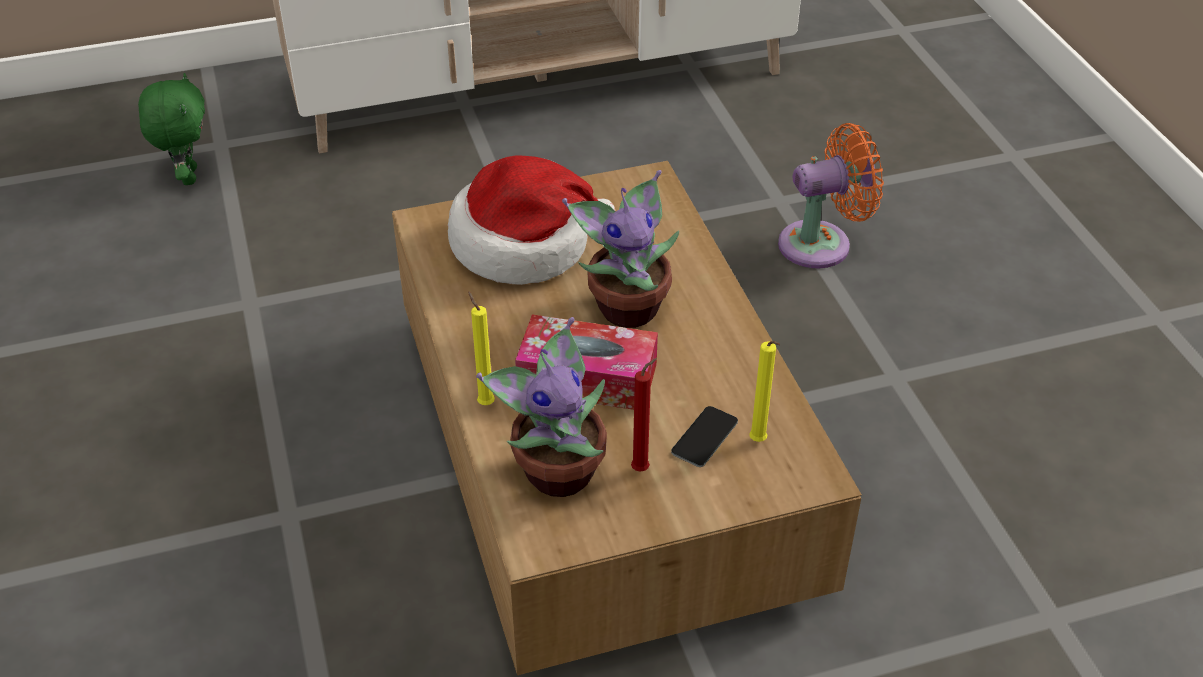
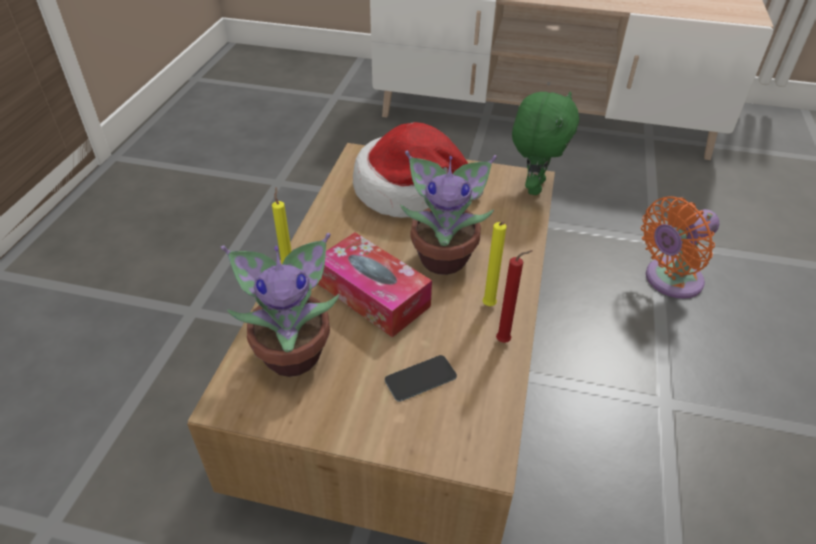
camera: 30 degrees right, 0 degrees up
(187, 176) = (304, 106): green plush toy -> green plush toy (533, 186)
(642, 468) = (354, 381): red candle -> red candle (505, 341)
(759, 442) = (460, 403): yellow candle -> yellow candle (489, 307)
(822, 244) = (669, 281): orange fan -> orange fan turned 135 degrees clockwise

